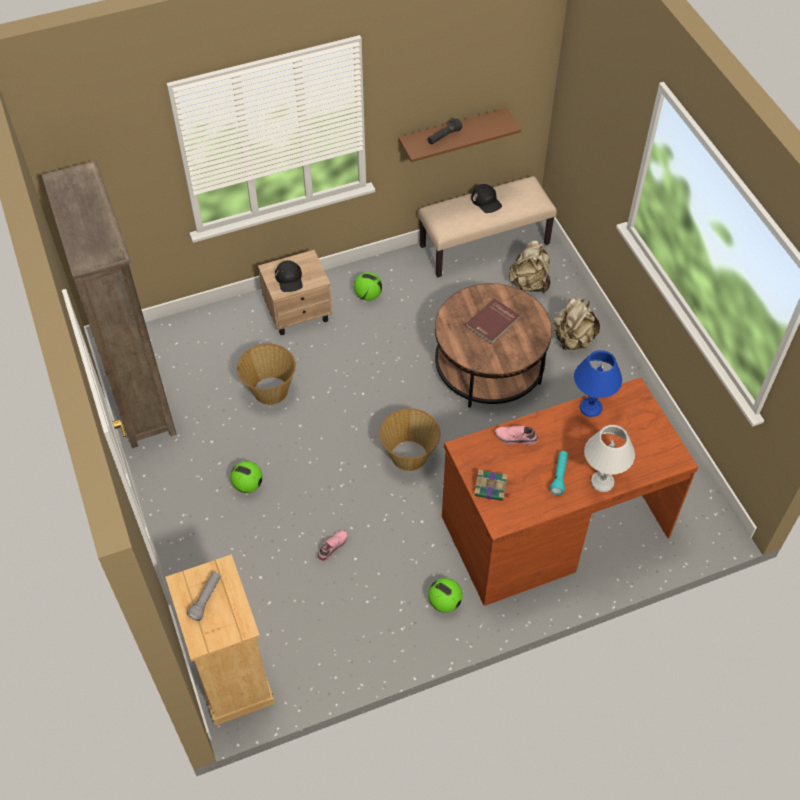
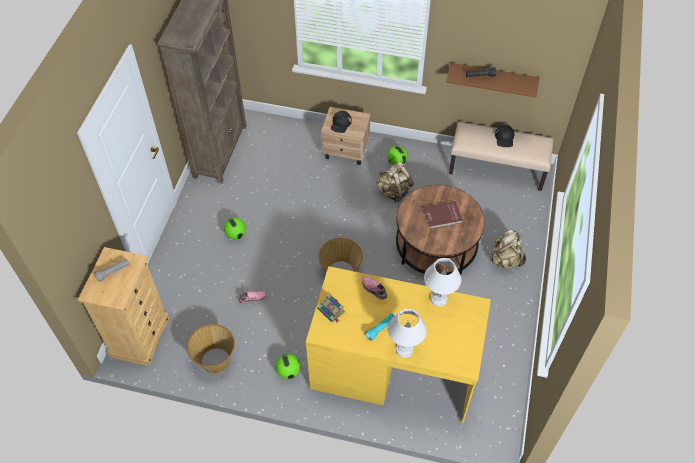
camera: 35 degrees right, 0 degrees up
(270, 390) = (292, 187): basket -> basket (215, 360)
(529, 283) = (506, 209): beige backpack -> beige backpack (393, 191)
(553, 525) = (393, 368): brown desk -> yellow desk
(591, 408) = (438, 299): blue table lamp -> white table lamp

